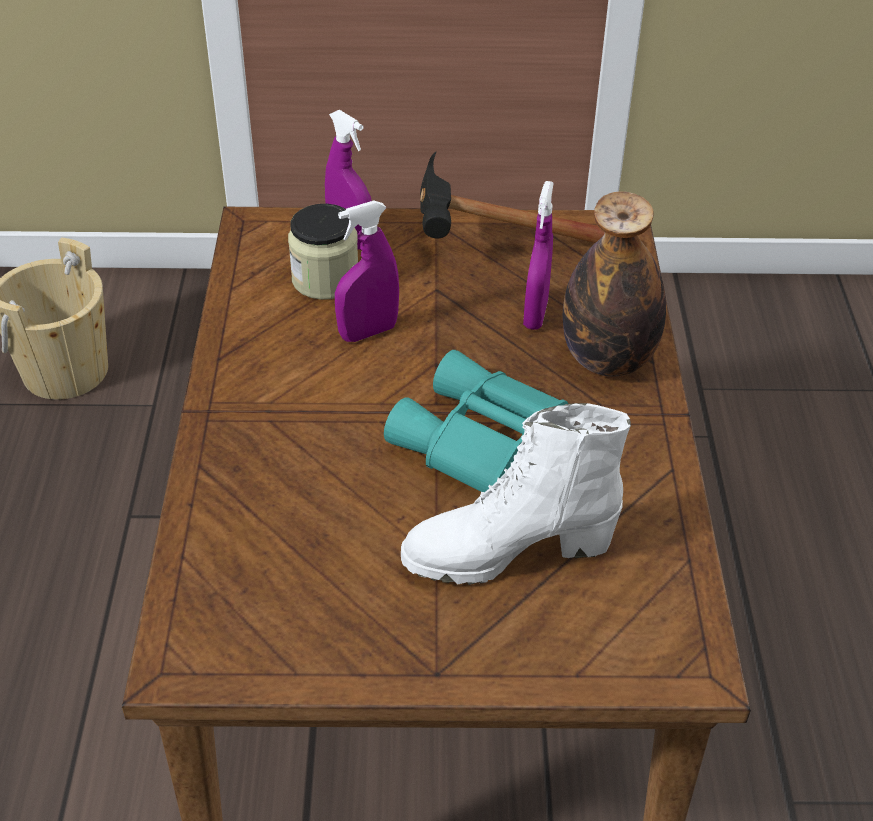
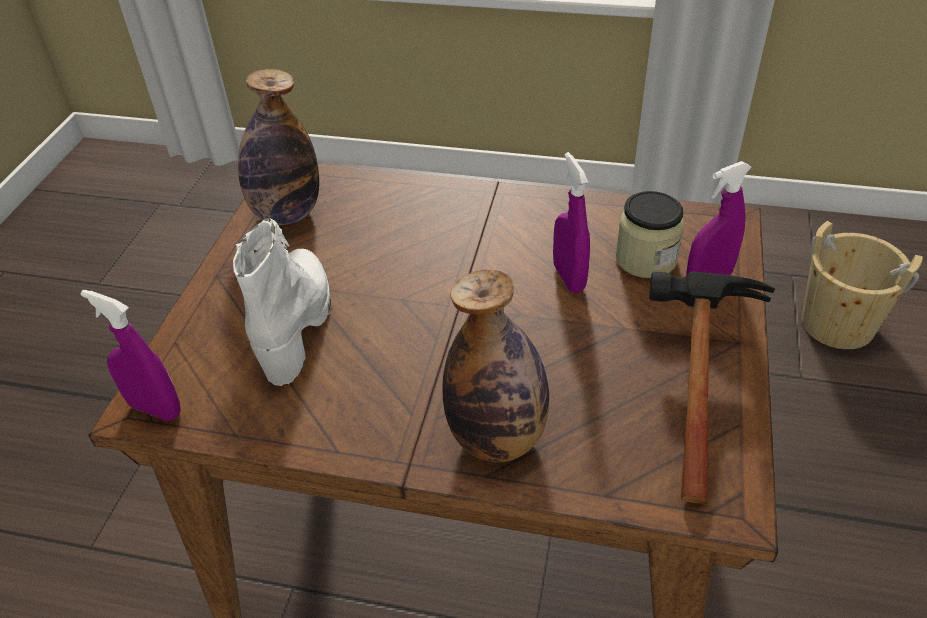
camera: 105 degrees right, 0 degrees up
(280, 630) = (286, 213): none -> bottle
(484, 445) = (411, 329): turquoise binoculars -> none
(535, 314) = (577, 394): purple spray bottle -> purple spray bottle (155, 409)

